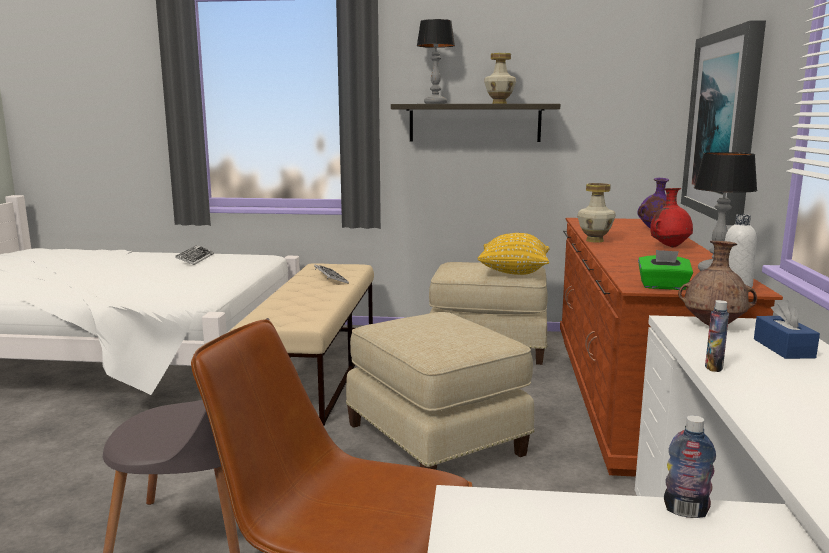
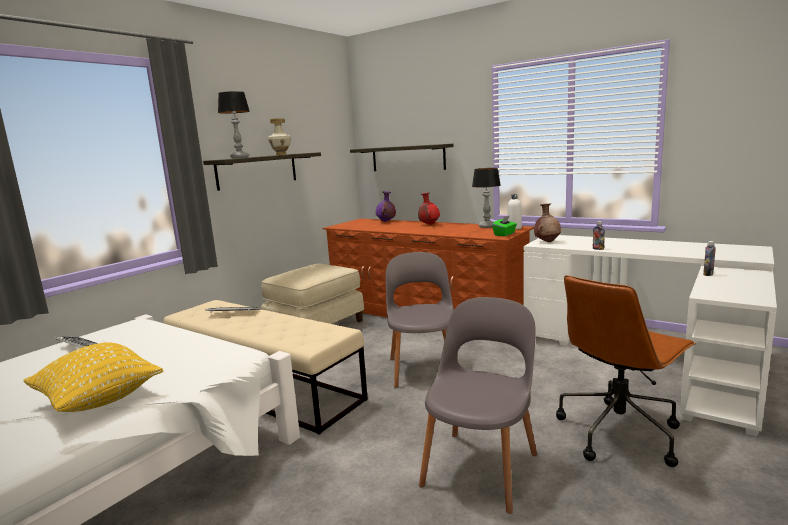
camera: 60 degrees left, 0 degrees up
(437, 438) = (423, 368): beige ottoman -> grey chair
(514, 272) = (328, 269): yellow pillow -> yellow pillow (99, 400)
(595, 240) = (396, 230): vase -> none
(724, 124) = (407, 158): picture -> shelf
(783, 348) = (580, 240): blue tissue box -> none

